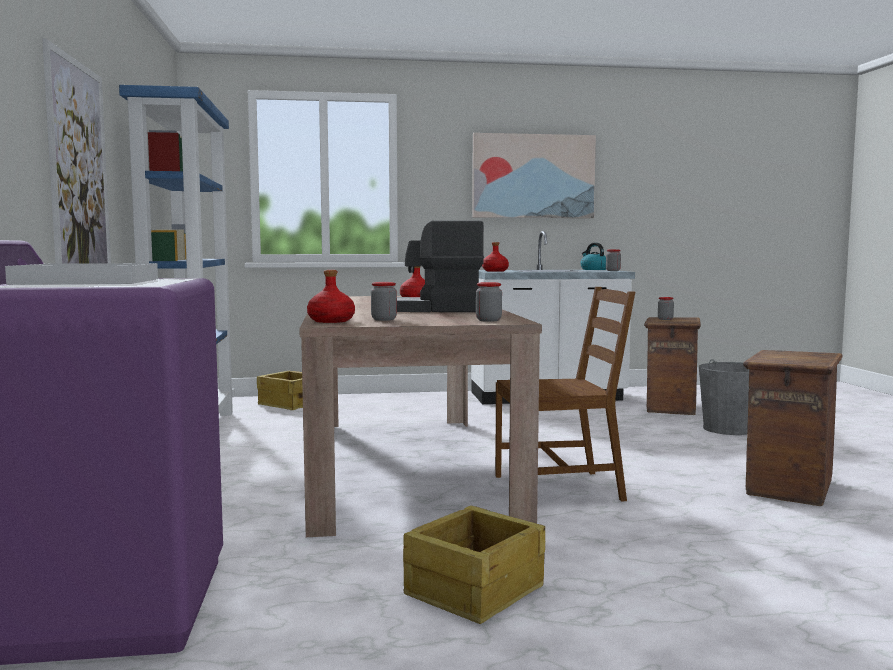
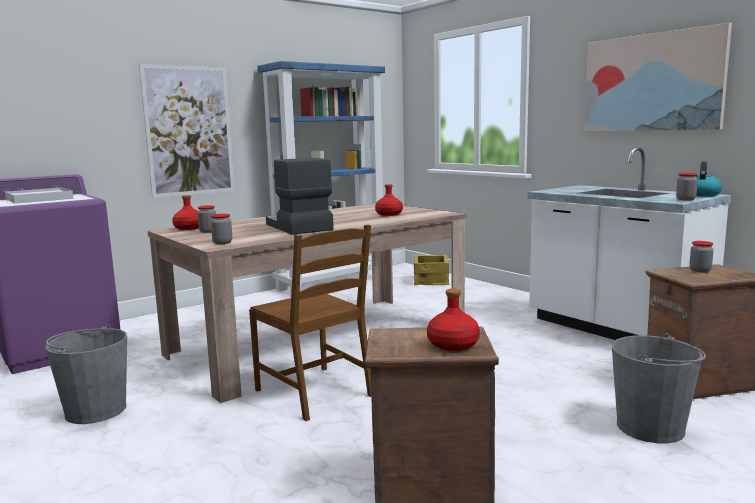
camera: 60 degrees right, 5 degrees up
(473, 590) = (95, 410): crate -> grey bucket
(495, 271) = (561, 190): red bottle -> red bottle (452, 344)

